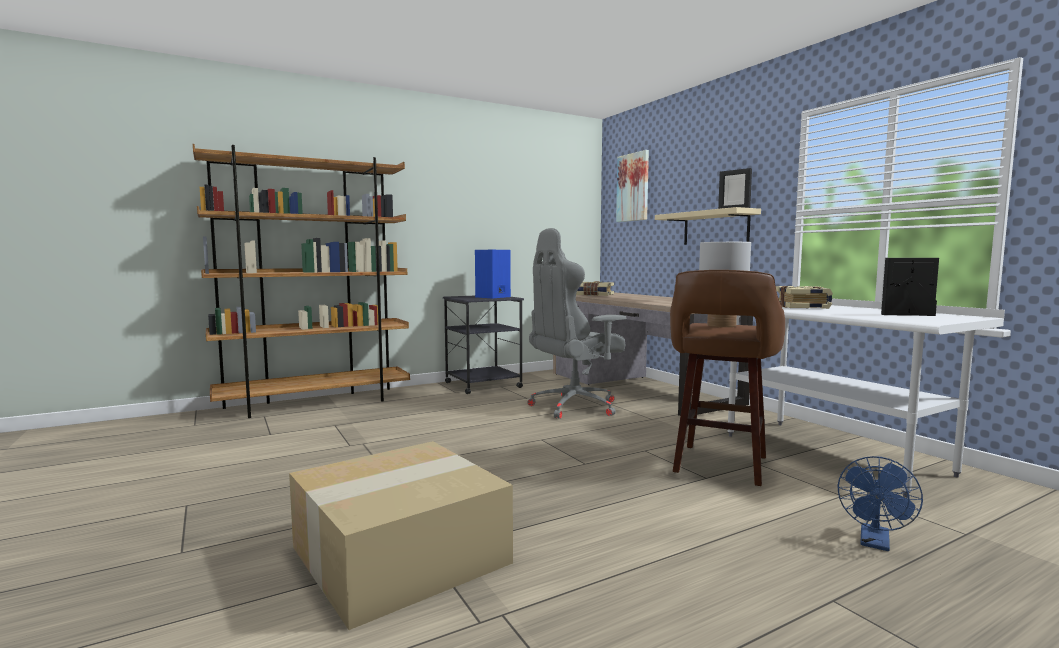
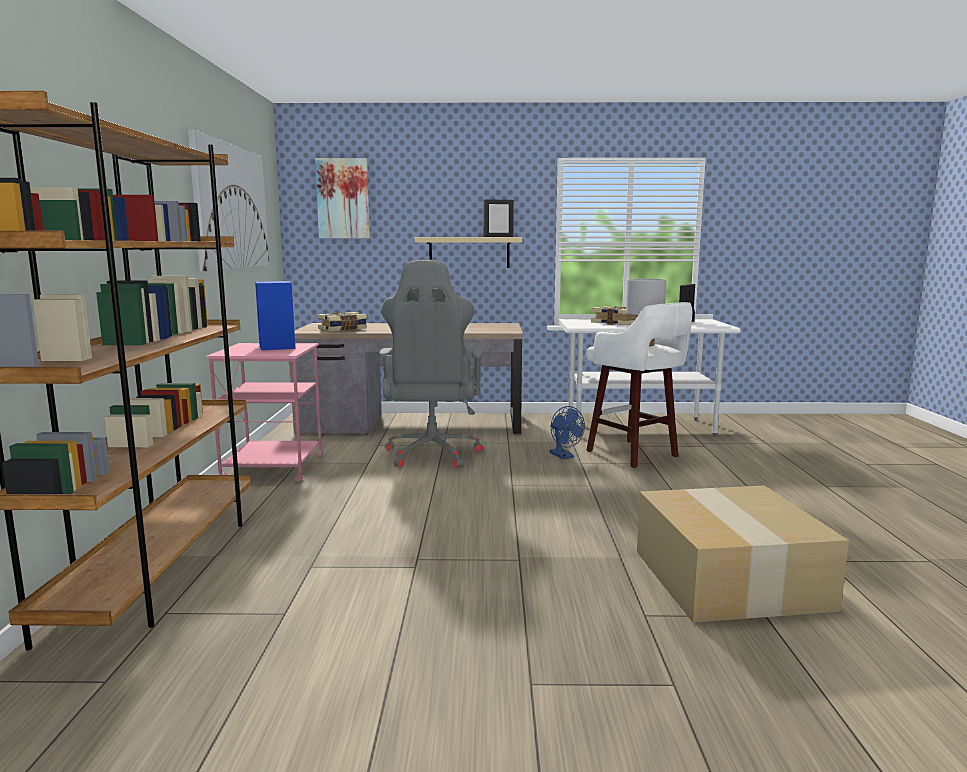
camera: 60 degrees left, 5 degrees up
(484, 384) = (274, 467): black cart -> pink cart
(506, 199) = (231, 207): none -> picture
(719, 466) = (634, 455): brown stool -> white stool
(875, 543) = (769, 460): blue fan -> blue fan (564, 456)

